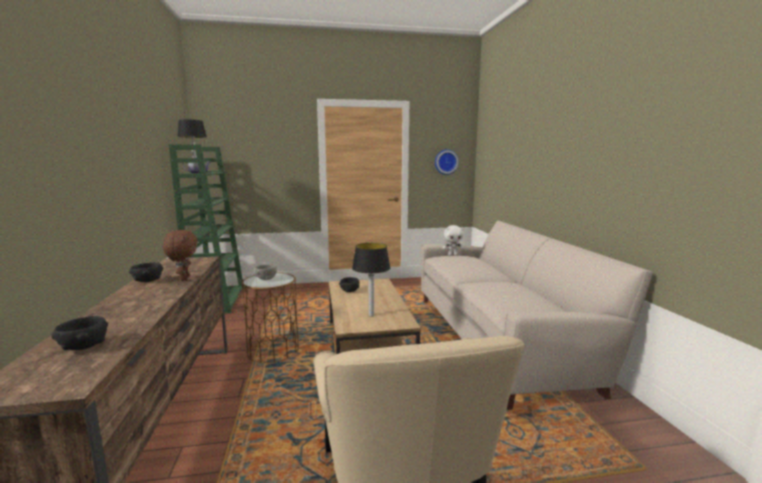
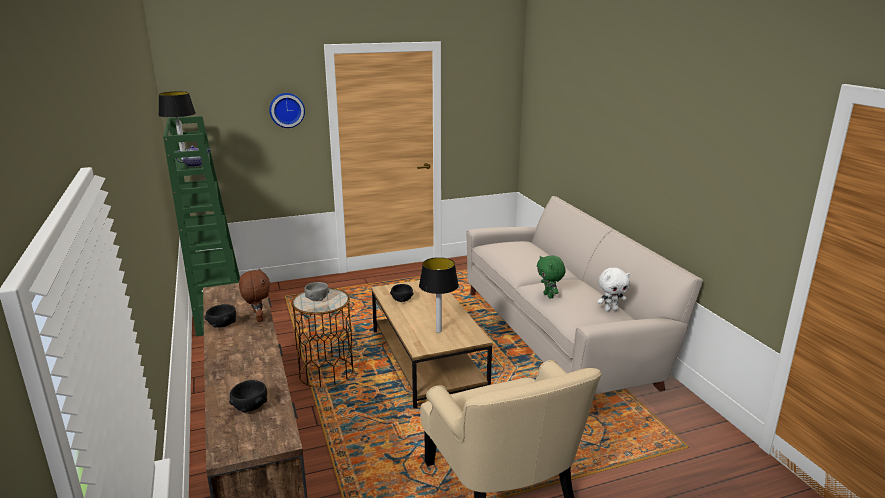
camera: 10 degrees left, 10 degrees up
(445, 162) = (486, 115): wall clock -> wall clock (286, 110)
(452, 254) = (504, 241): white plush toy -> white plush toy (611, 309)
(484, 290) = (549, 296): none -> green plush toy

